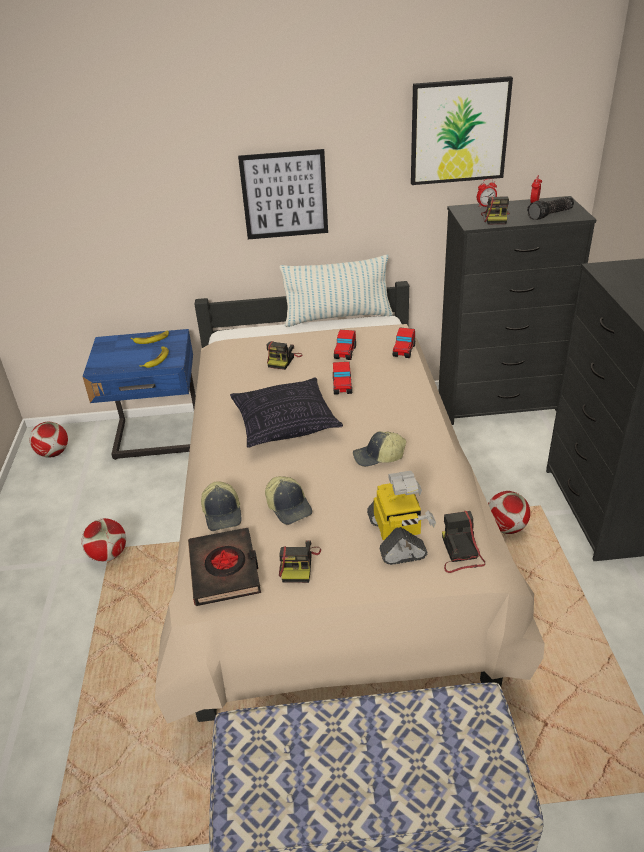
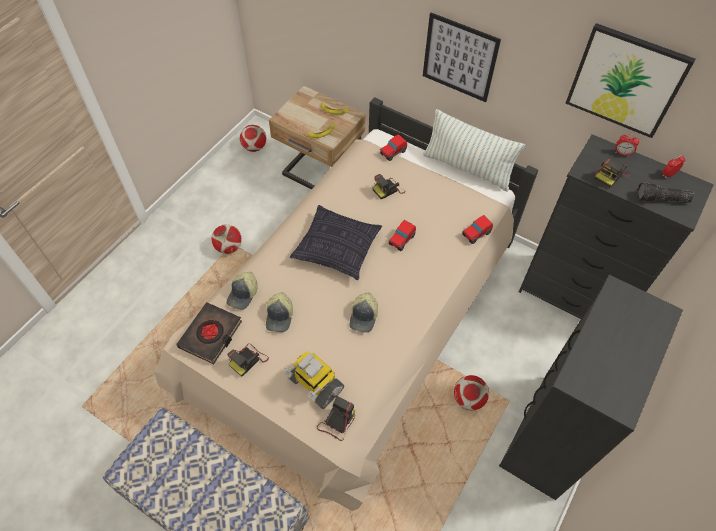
camera: 35 degrees right, 20 degrees up
(158, 438) = (320, 174): blue nightstand -> beige nightstand
(345, 353) = (434, 209): toy car -> toy car (393, 152)
(378, 457) = (364, 316): cap -> cap turned 105 degrees counterclockwise
(398, 538) = (314, 384): toy robot -> toy robot turned 105 degrees clockwise

